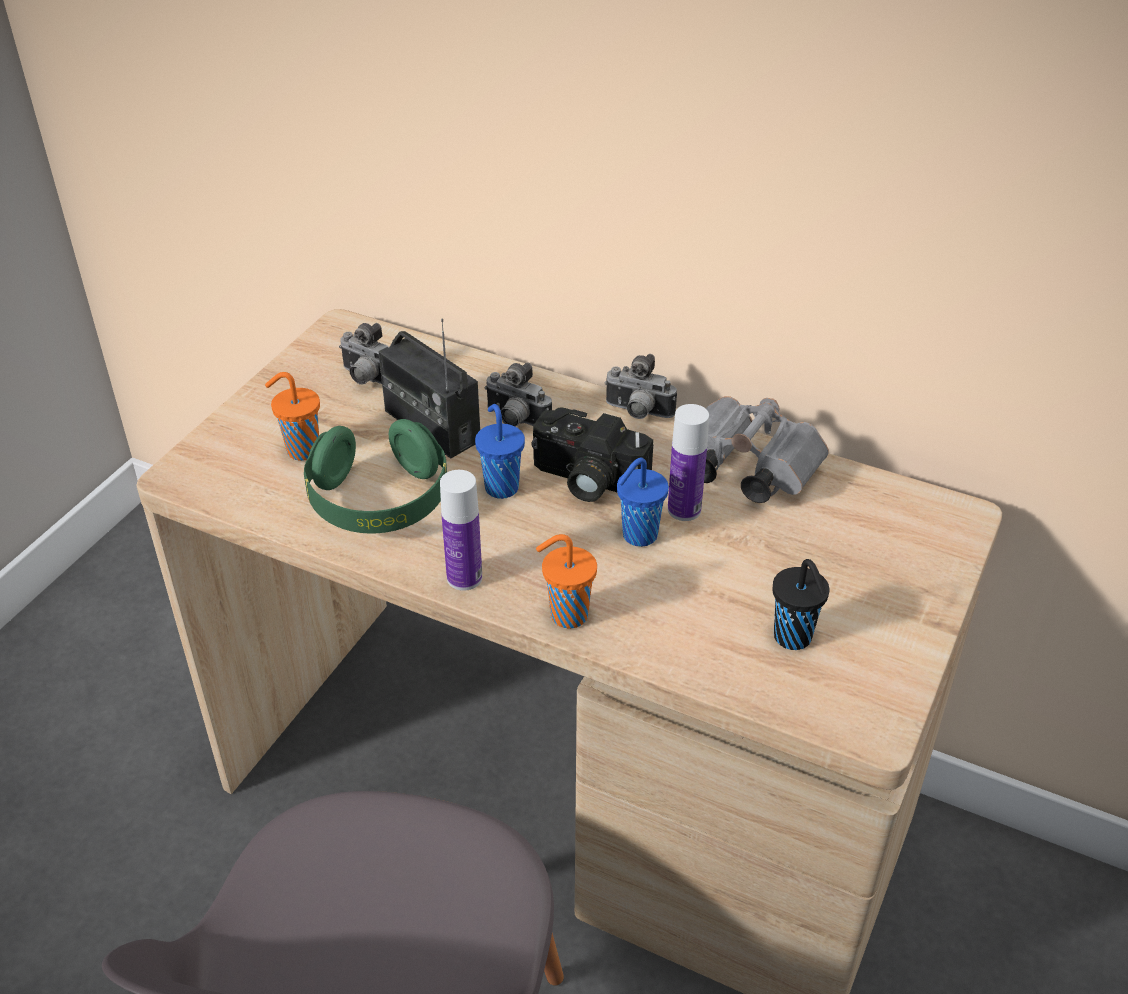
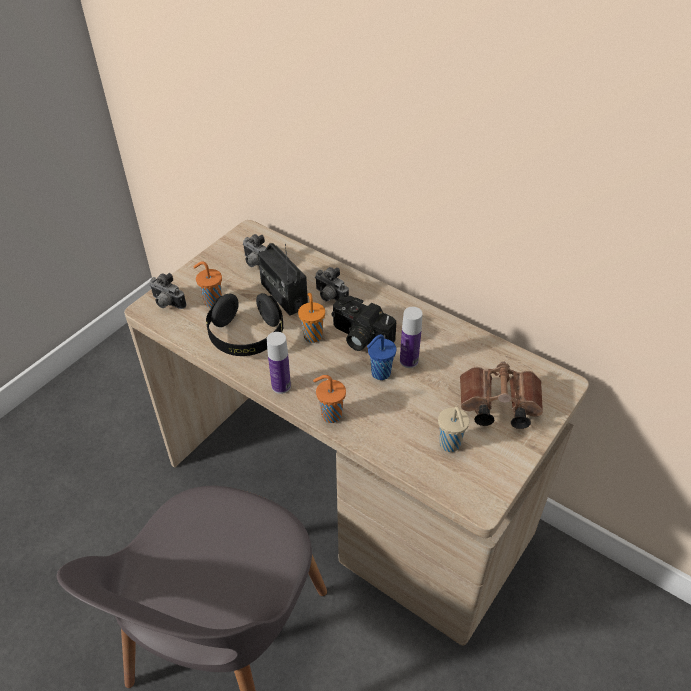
camera: 10 degrees right, 5 degrees up
(379, 501) = (246, 336): green headphones -> black headphones
(501, 486) = (312, 335): blue cup -> orange cup
(637, 413) = (397, 300): camera -> camera (167, 304)
(744, 469) = (448, 341): grey binoculars -> none
(794, 639) = (450, 445): black cup -> beige cup
(856, 565) = (496, 406): none -> brown binoculars

